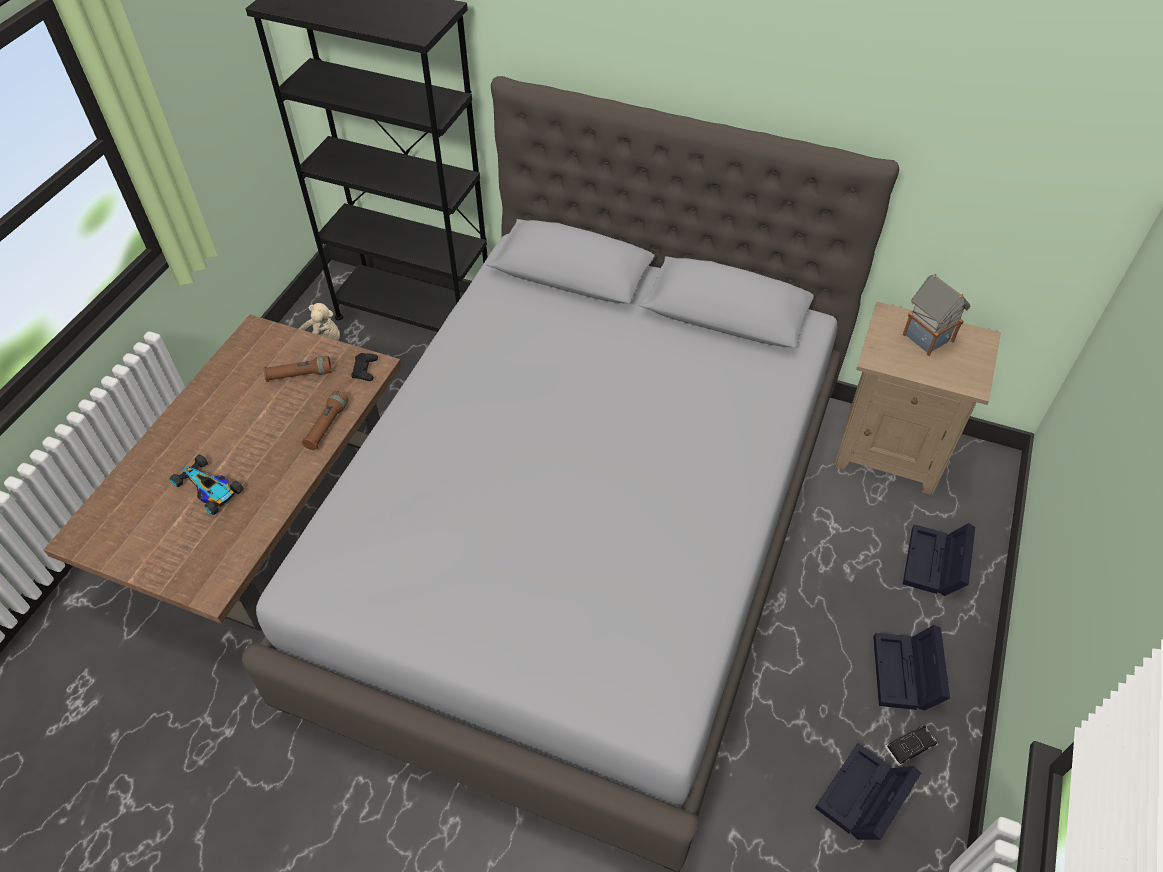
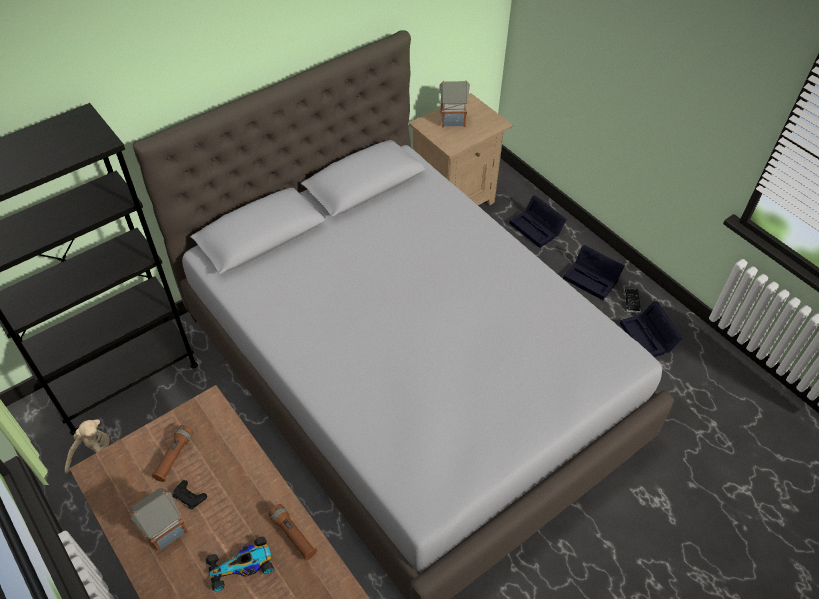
camera: 60 degrees left, 0 degrees up
(218, 412) = (164, 531): none -> toy house
(327, 426) = (243, 458): brown flashlight -> brown flashlight (293, 535)
(365, 369) = (207, 410): black game controller -> black game controller (189, 496)

